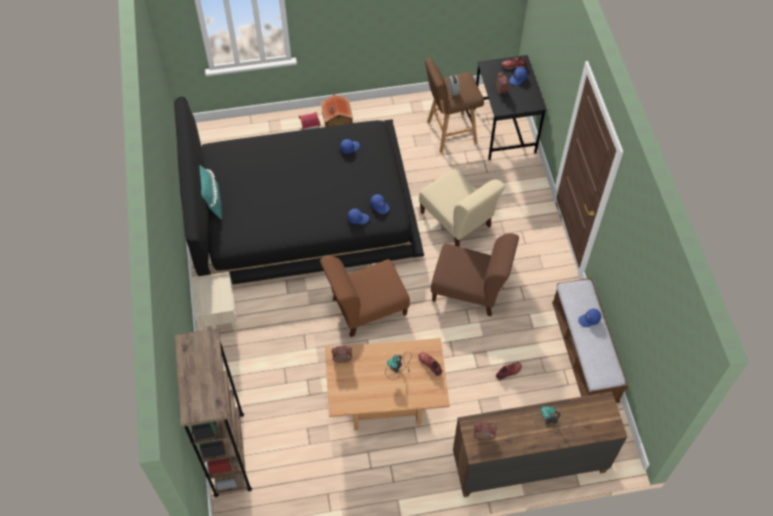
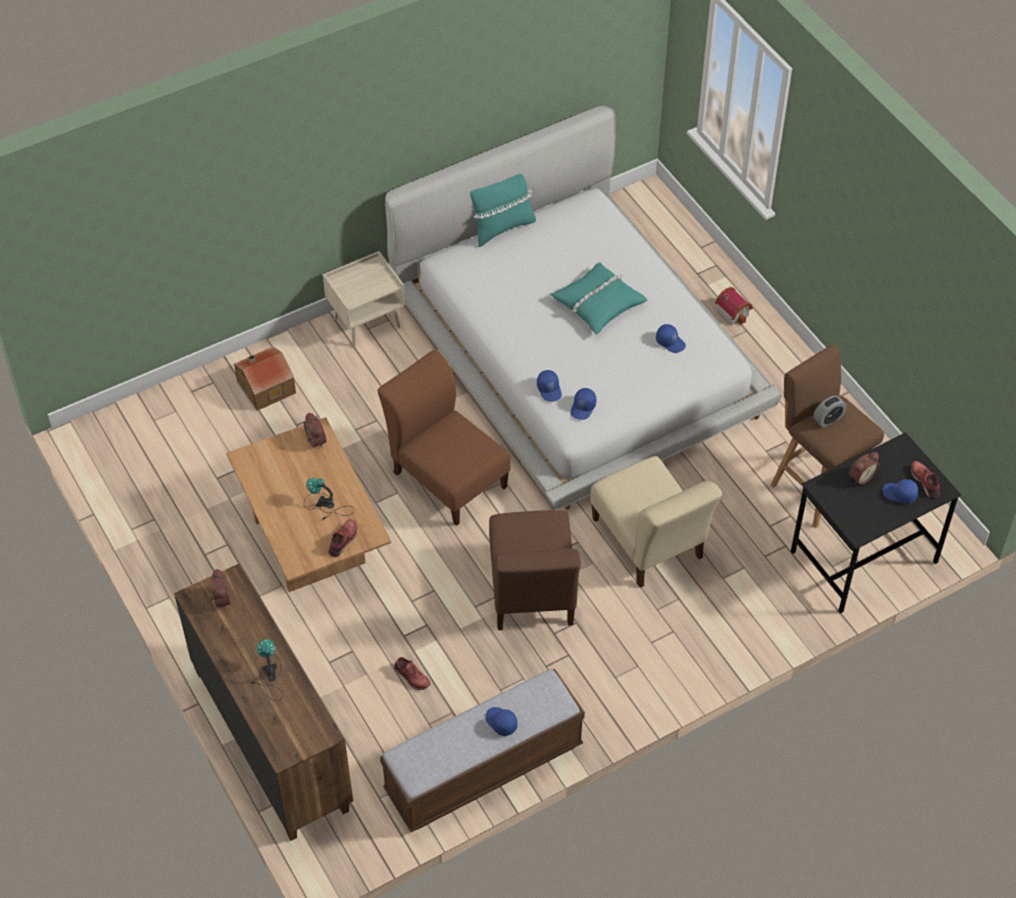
camera: 70 degrees right, 5 degrees down
(229, 453) = (176, 400): brown bookcase -> none
(301, 210) = (577, 352): black bed -> white bed
(302, 172) = (598, 303): none -> turquoise pillow
(336, 121) = (760, 341): toy house -> toy house (265, 387)
(457, 222) = (649, 542): beige chair -> beige chair turned 60 degrees counterclockwise

